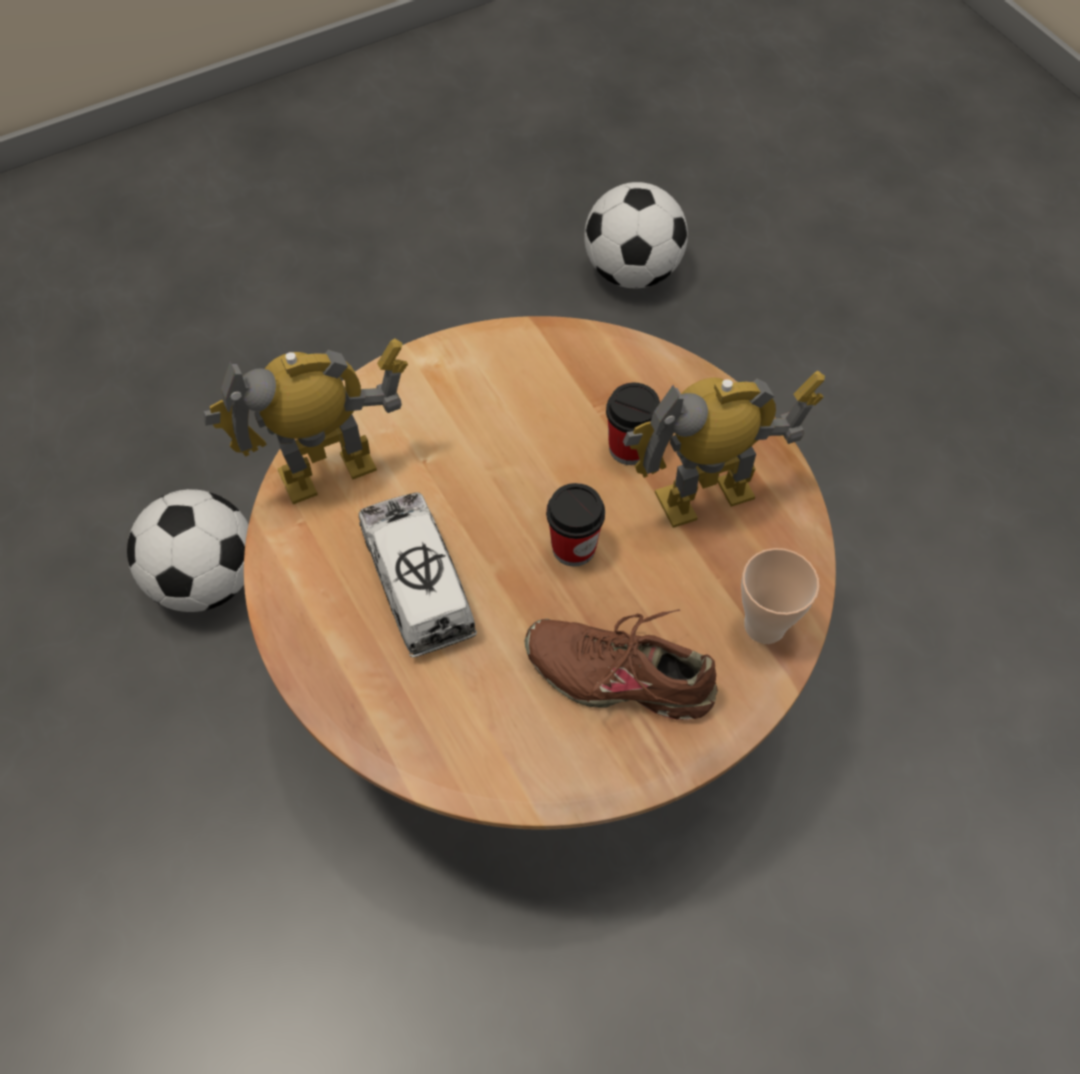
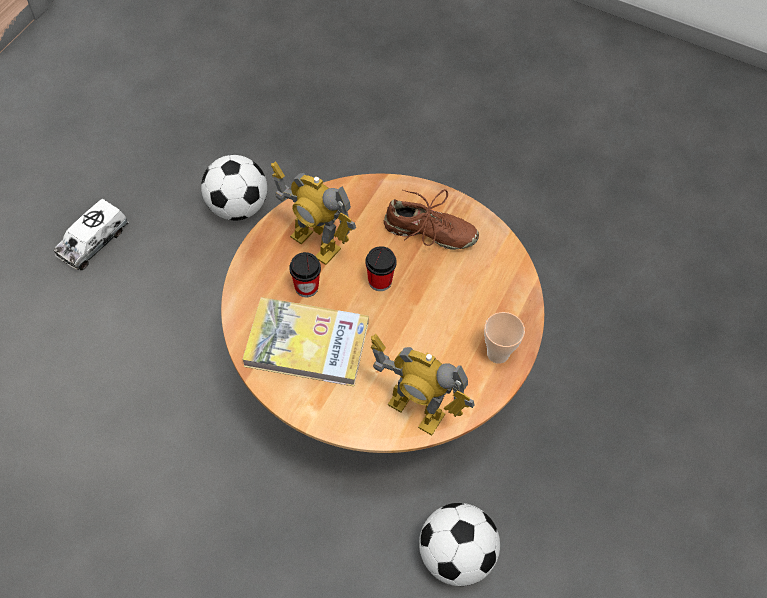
camera: 125 degrees left, 0 degrees up
(417, 583) = (445, 332): toy truck -> toy truck (93, 242)
(530, 402) = (307, 344): none -> book
(620, 675) = (429, 233): brown shoe -> brown shoe turned 60 degrees counterclockwise
(632, 272) = (76, 460): football -> football (237, 207)
(764, 625) = (367, 195): cup -> cup (498, 353)

